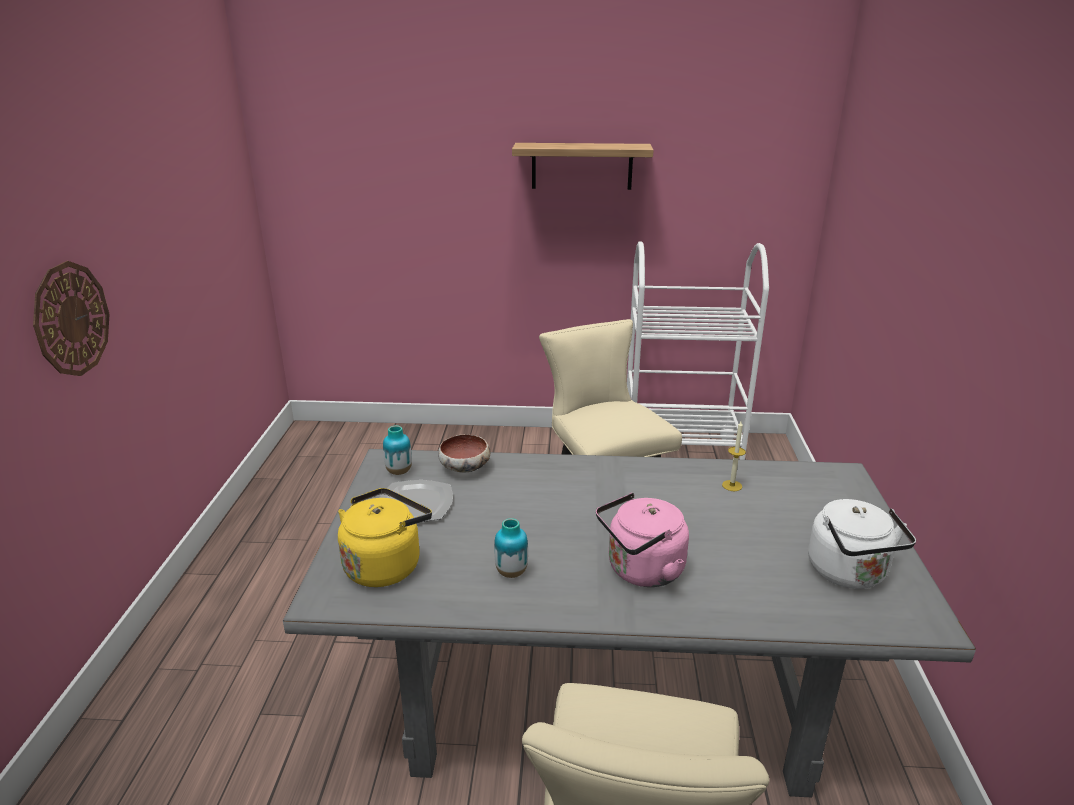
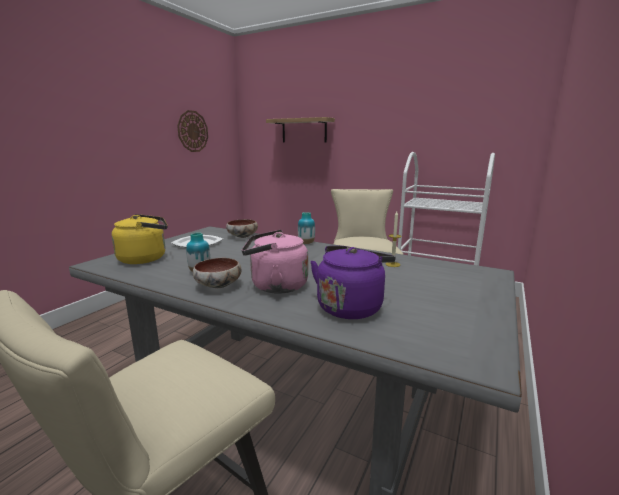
camera: 25 degrees right, 10 degrees down
(71, 319) = (93, 141): wall clock -> wall clock (192, 131)
(399, 471) = (209, 233): vase -> vase (306, 243)
(572, 593) = (218, 286): none -> bowl
(582, 166) = (389, 114): shelf -> shelf (304, 130)
(758, 581) = (351, 306): none -> purple kettle
(850, 574) = (435, 318): white kettle -> none

